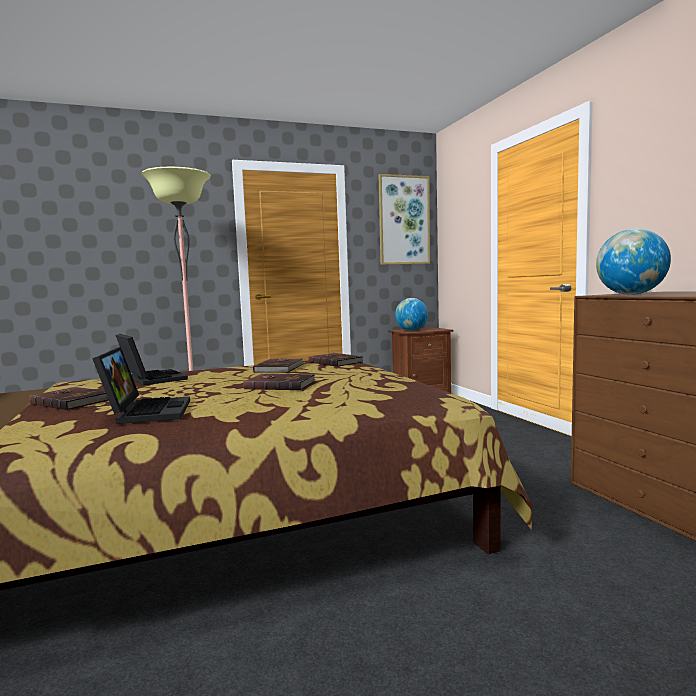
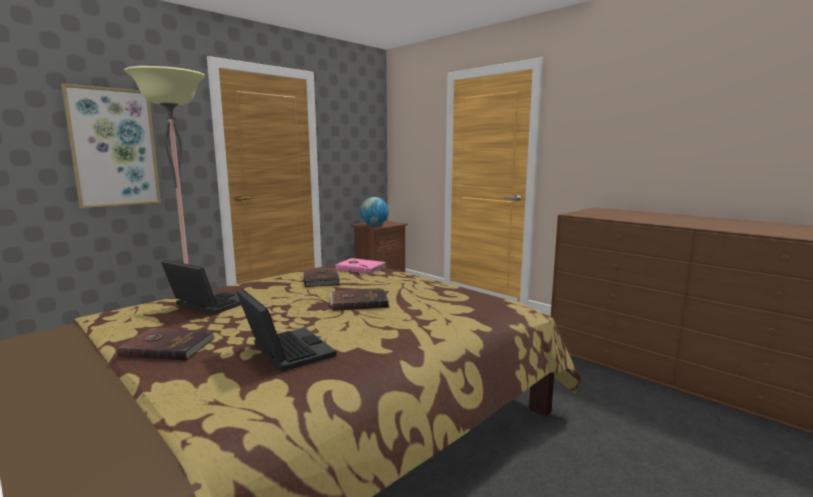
camera: 25 degrees left, 5 degrees up
(336, 362) = (361, 268): brown book -> pink book
(404, 220) = (362, 126): picture -> picture (114, 148)
(631, 294) = (598, 216): globe -> none

